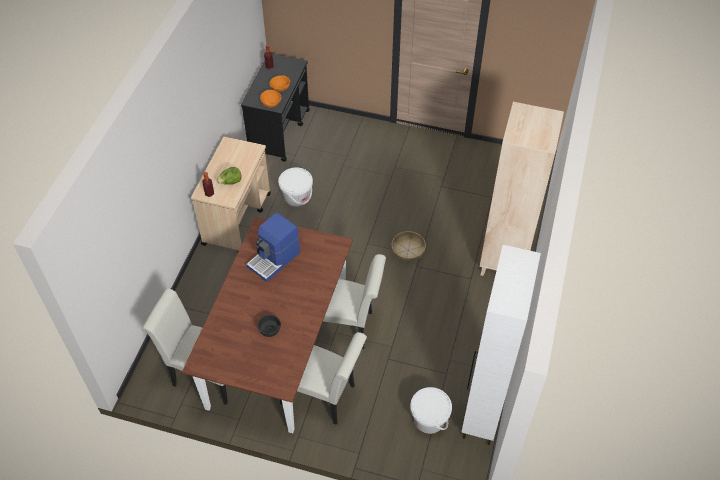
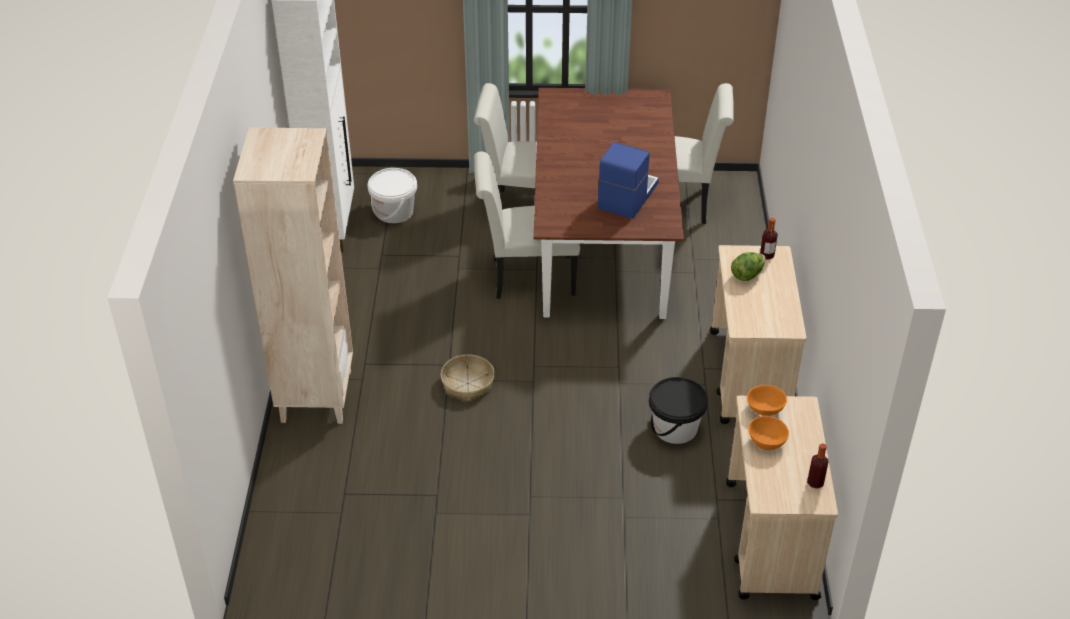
camera: 165 degrees right, 10 degrees down
(269, 331) = (593, 133): black bowl -> none
(279, 131) = (770, 540): black cart -> beige cart
(297, 197) = (675, 428): white bucket -> black bucket

